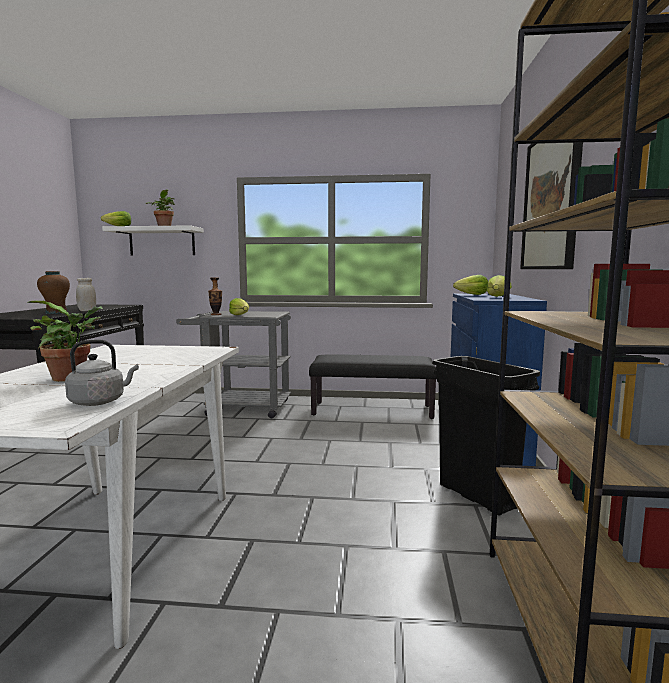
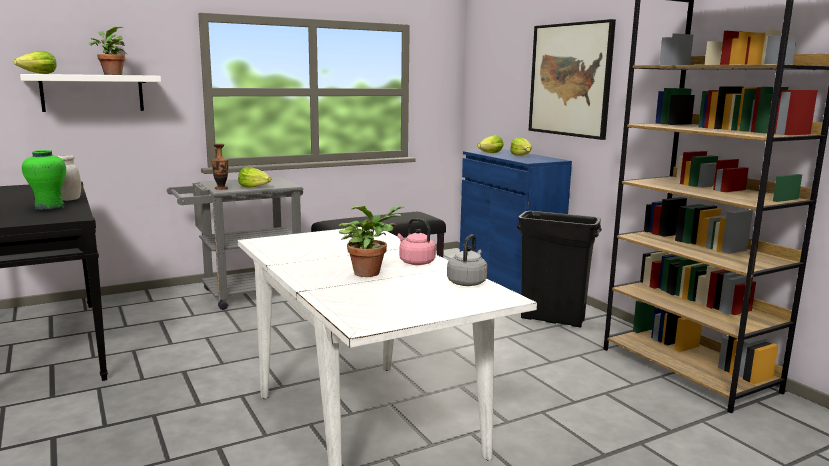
camera: 35 degrees left, 5 degrees up
(56, 313) = (49, 207): brown vase -> green vase
(141, 376) = (415, 262): none -> pink kettle

